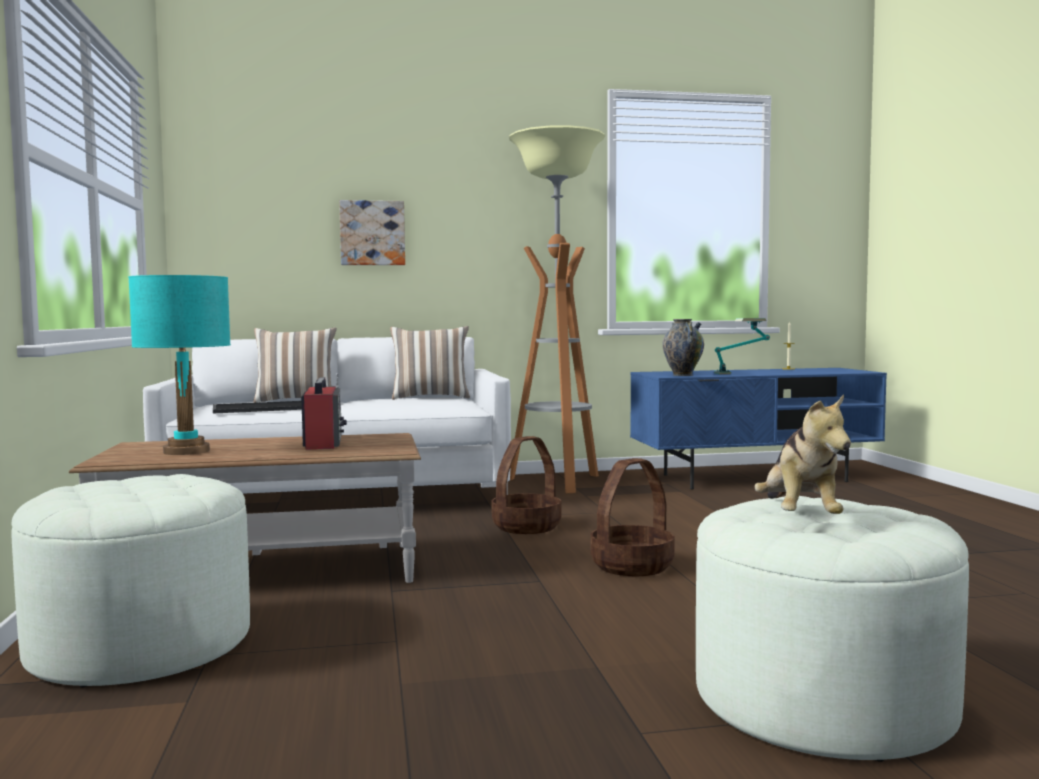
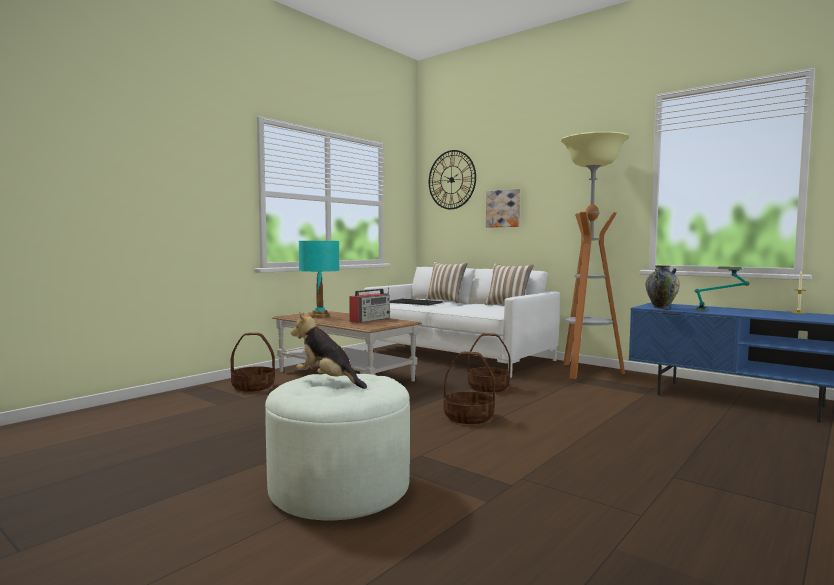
camera: 50 degrees right, 0 degrees up
(141, 644) = (253, 386): white ottoman -> basket
(254, 172) = (451, 179): none -> wall clock
(799, 517) = (327, 381): plush toy -> plush toy turned 75 degrees clockwise

